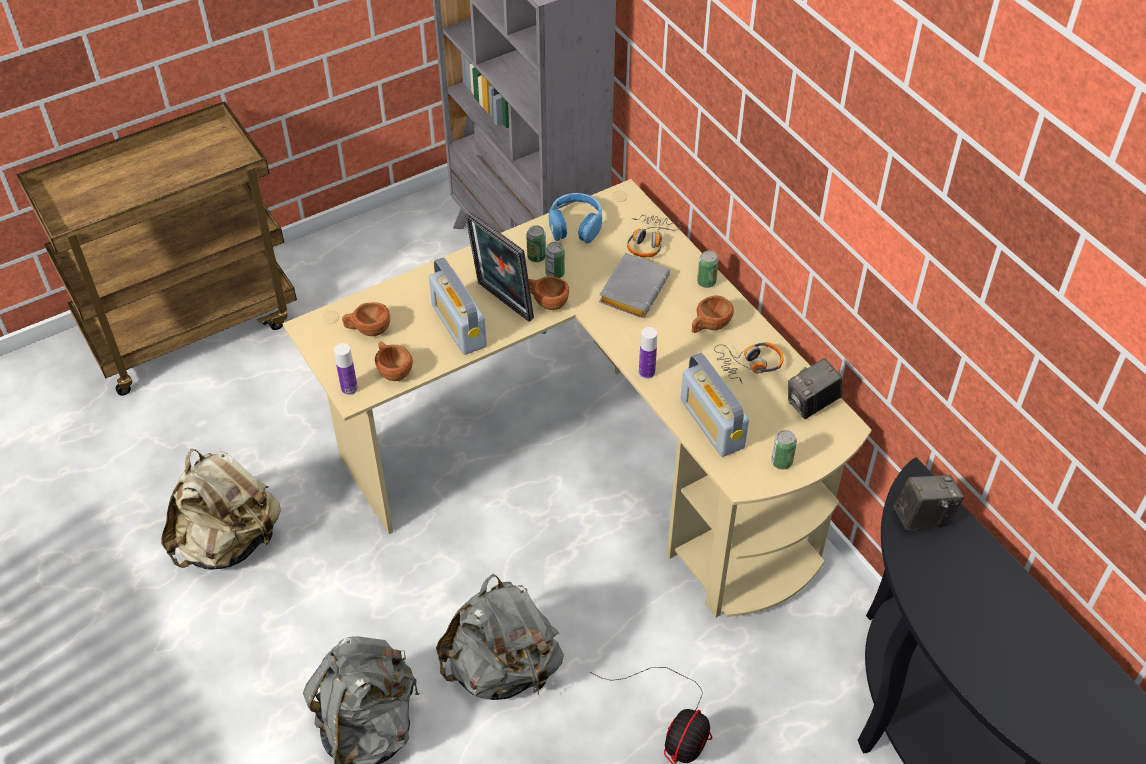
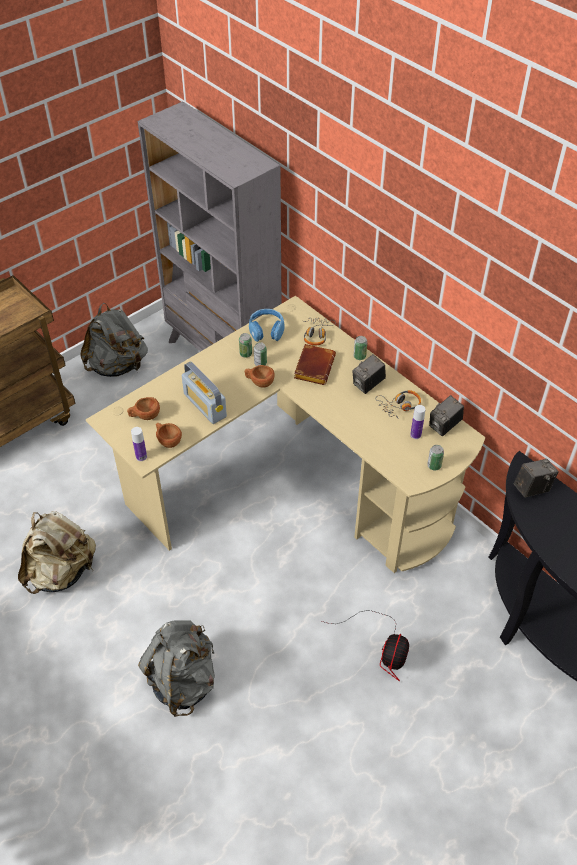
camera: 10 degrees left, 0 degrees up
(502, 303) = (230, 387): picture frame -> none
(503, 669) = (264, 628): grey backpack -> grey backpack (118, 366)
(632, 289) = (313, 367): grey book -> brown book
(646, 372) = (335, 420): bottle -> bottle (415, 435)
(709, 326) = (368, 384): brown cup -> camera
(712, 424) = (384, 447): radio -> none

